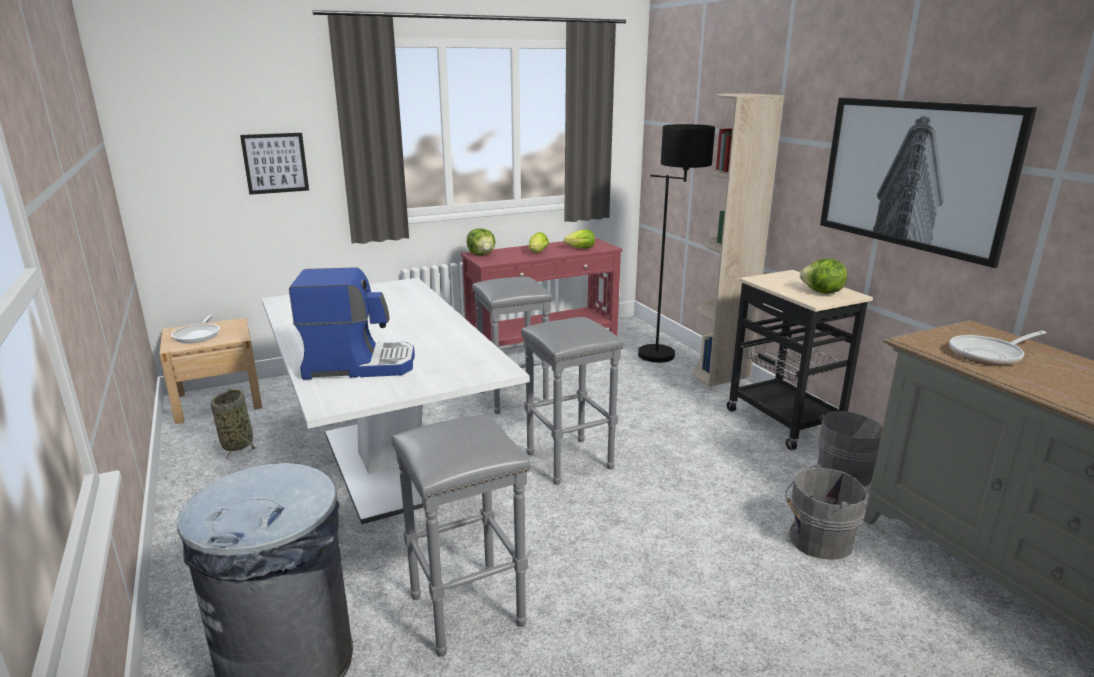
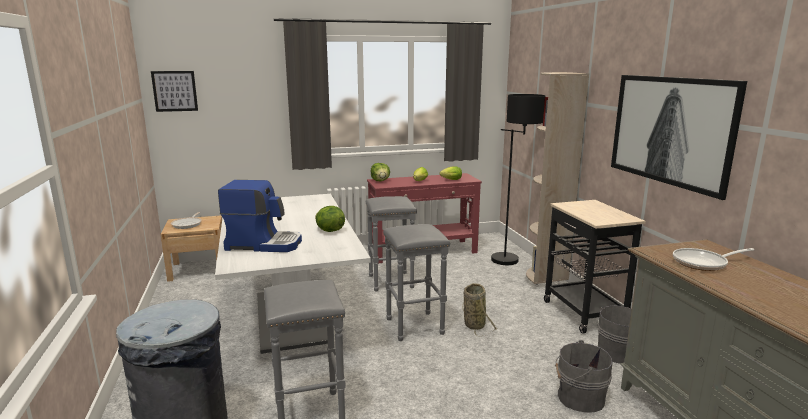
camera: 10 degrees right, 5 degrees down
(238, 443) = (201, 296): basket -> basket (474, 324)
(275, 163) = (246, 115): picture -> picture (175, 91)
(822, 292) = (607, 216): lettuce -> lettuce (329, 231)

